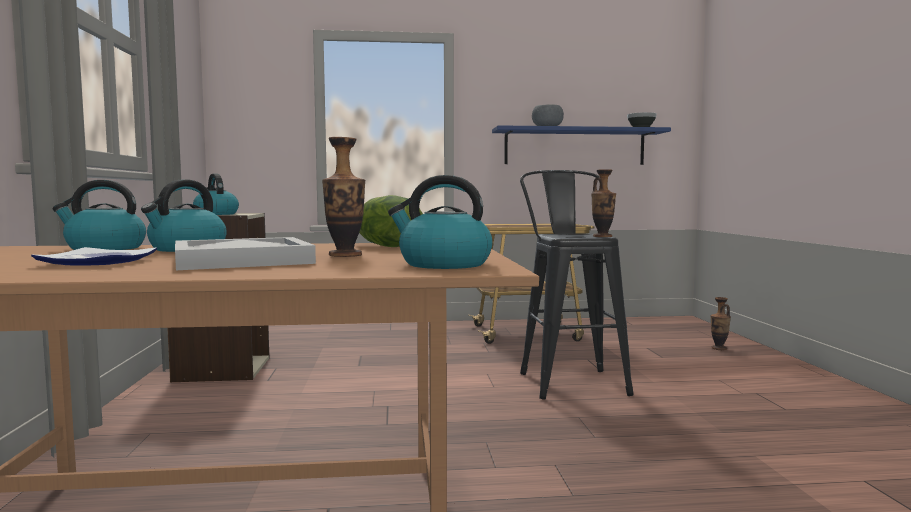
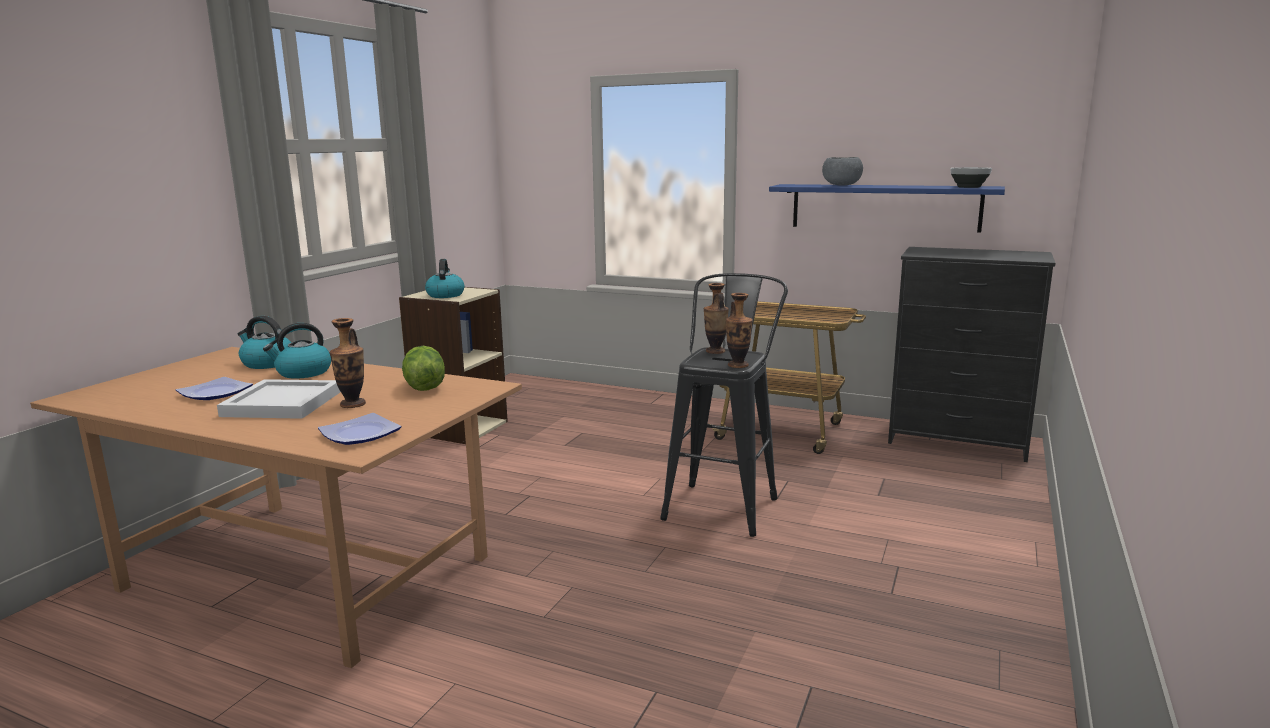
camera: 30 degrees right, 10 degrees up
(443, 264) = (359, 435): kettle -> plate
(649, 323) = (957, 440): none -> black dresser
(719, 348) = (974, 497): vase -> vase (715, 351)

